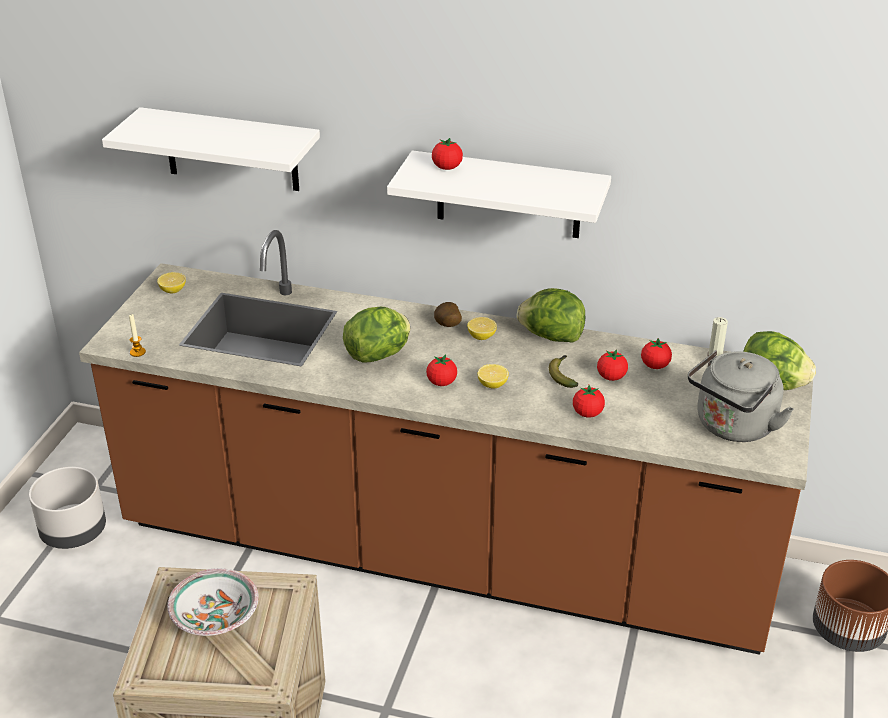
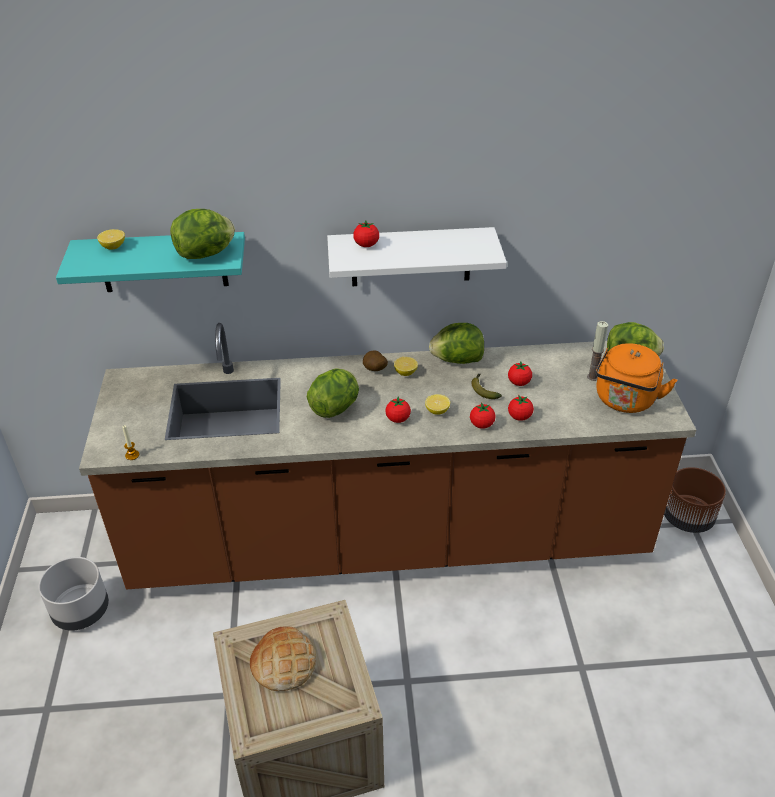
camera: 20 degrees left, 5 degrees up
(173, 290) = (131, 391): lemon -> lemon (113, 247)
(214, 618) = (283, 663): bowl -> bread
(231, 150) = (163, 262): white shelf -> turquoise shelf
(263, 144) = (206, 254): none -> lettuce
(655, 366) = (544, 366): tomato -> tomato (481, 425)
(732, 427) = (625, 401): grey kettle -> orange kettle

